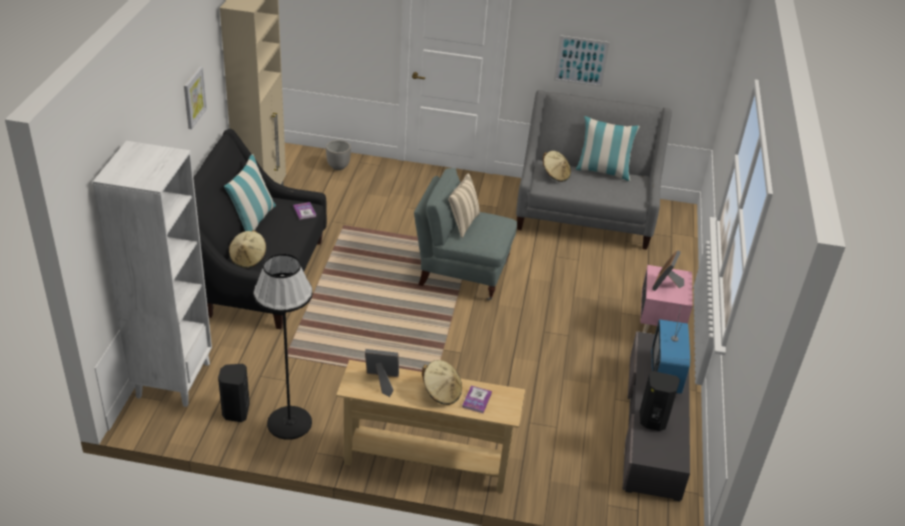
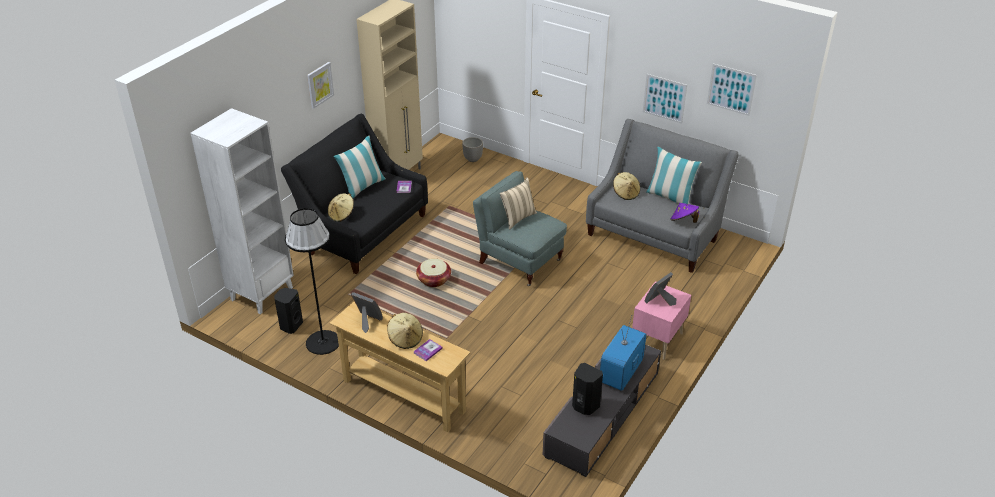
camera: 25 degrees right, 0 degrees up
(378, 316) = (434, 280): none -> basket
(632, 194) = (683, 221): none -> purple hat
(662, 40) = (731, 89): none -> picture

